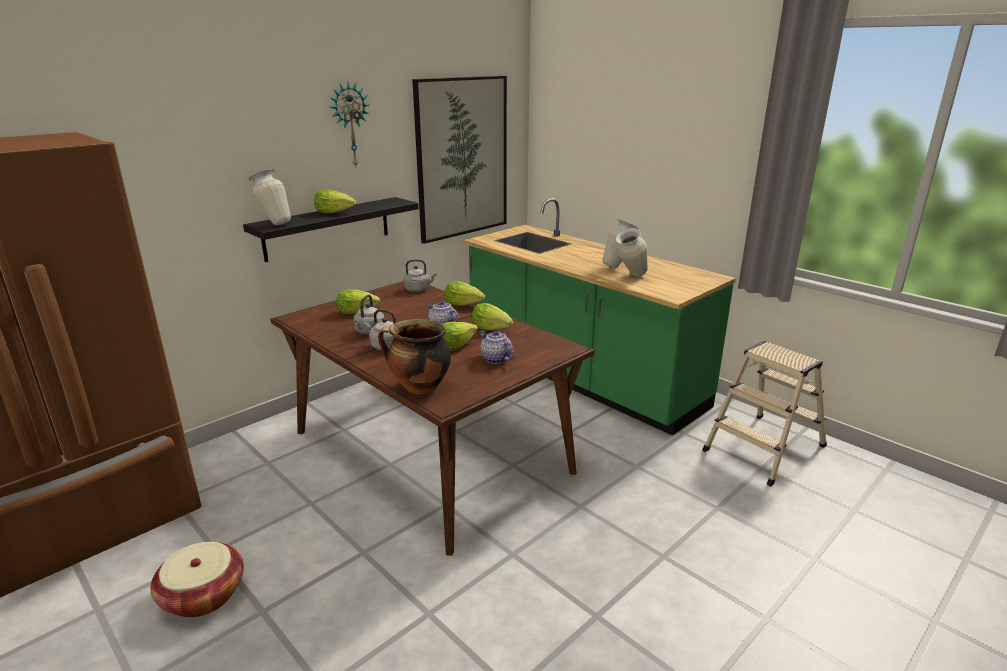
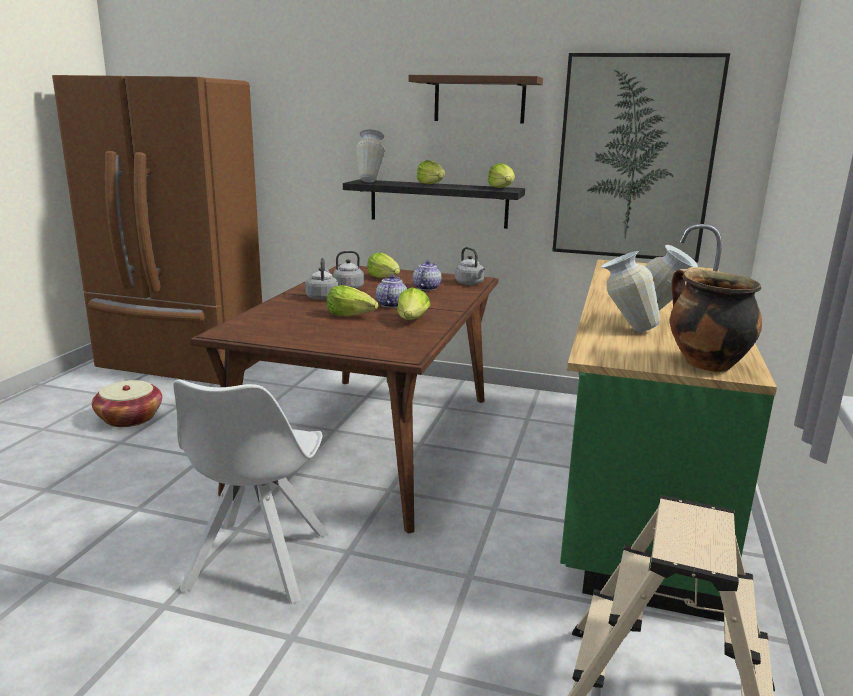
camera: 60 degrees right, 5 degrees down
(350, 125) = (479, 99): wall clock -> brown shelf
(419, 388) = (248, 320): cooking pot -> cooking pot (704, 364)
(463, 304) = (460, 302): lettuce -> lettuce (502, 188)
(495, 359) = (339, 332): teapot -> teapot (426, 288)
(566, 553) = (256, 562): none -> white chair

